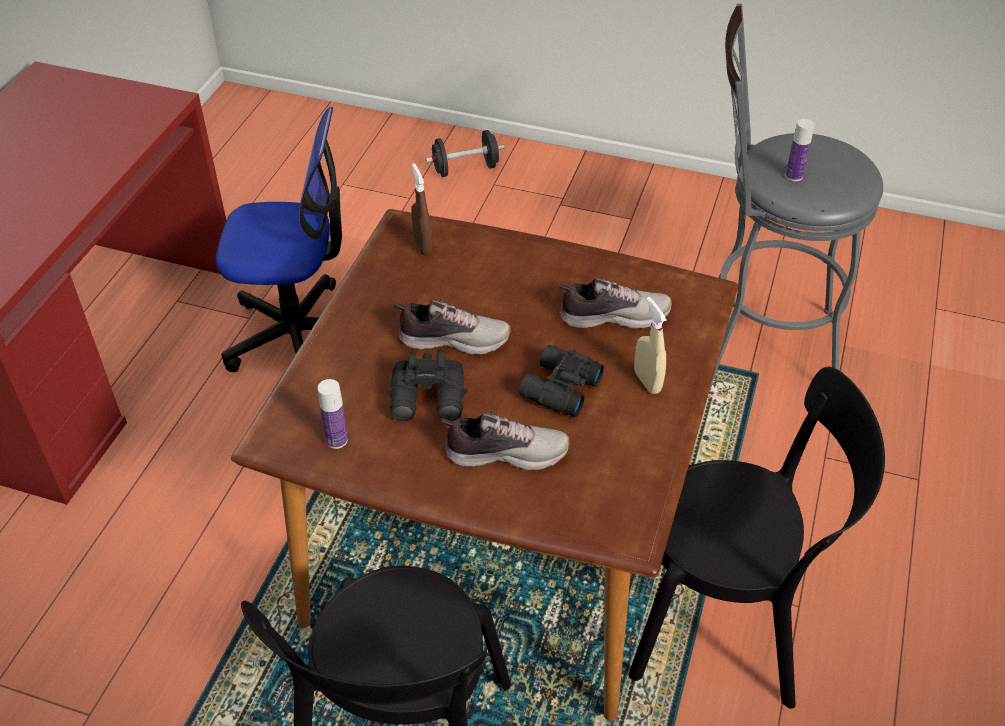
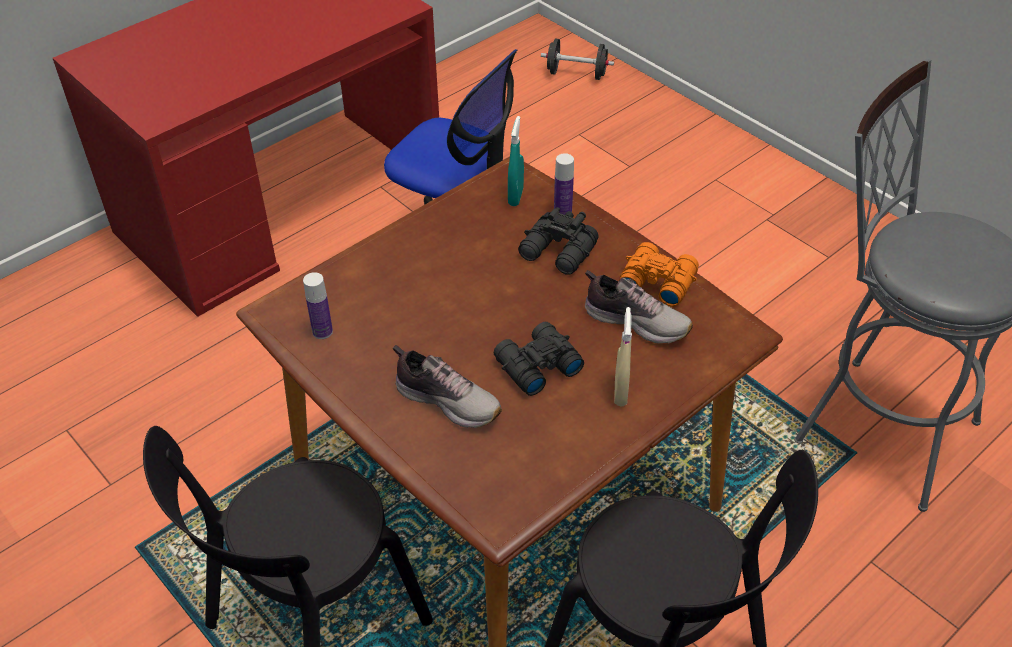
camera: 30 degrees right, 0 degrees up
(422, 245) = (515, 196): brown spray bottle -> turquoise spray bottle
(429, 400) = (420, 330): black binoculars -> black binoculars (558, 253)
(453, 339) = (479, 286): shoe -> none
(465, 169) = (698, 156): black dumbbell -> black dumbbell (576, 74)
(603, 274) = (657, 280): none -> orange binoculars
(793, 176) = (925, 256): bottle -> bottle (562, 211)

